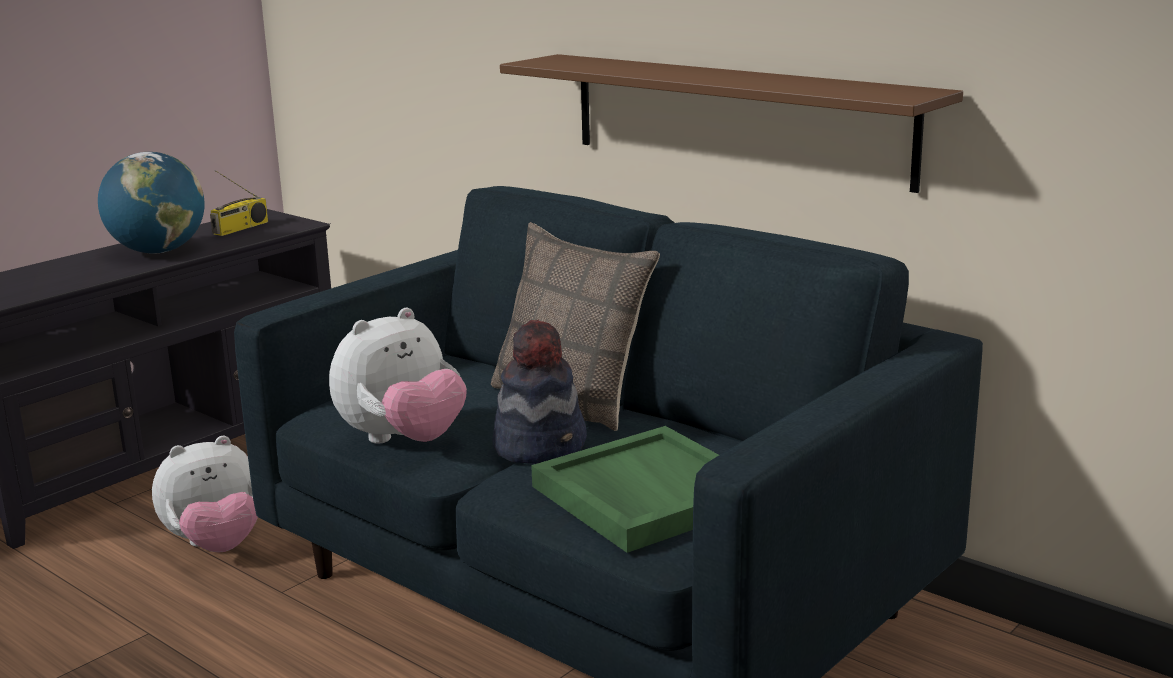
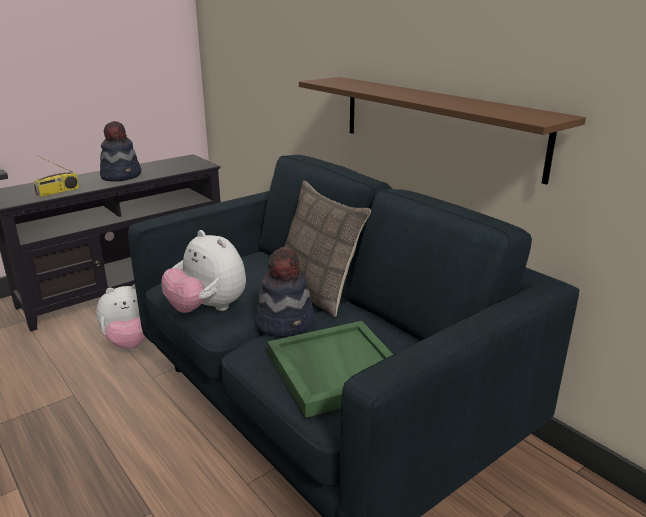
camera: 10 degrees right, 5 degrees up
(158, 251) = (122, 176): globe -> hat
(240, 228) = (172, 165): radio -> radio (58, 192)
(402, 440) = (207, 309): plush toy -> plush toy turned 75 degrees clockwise

